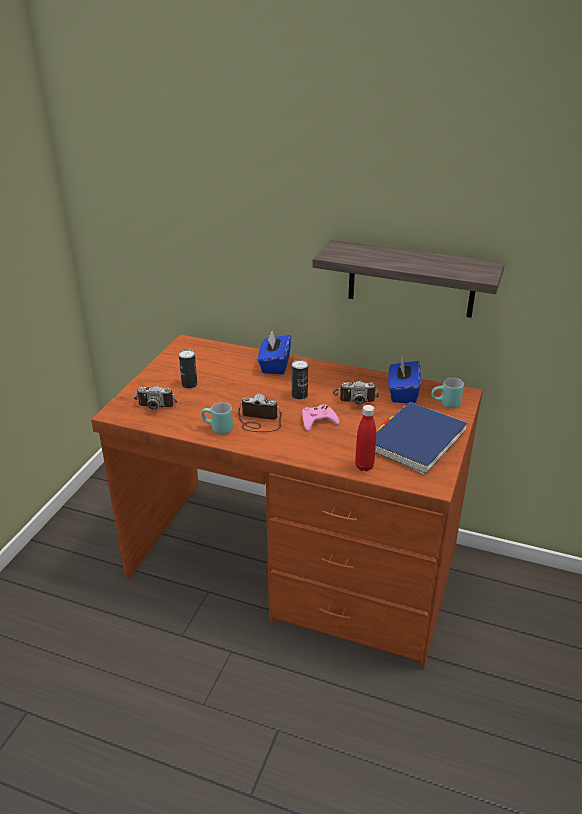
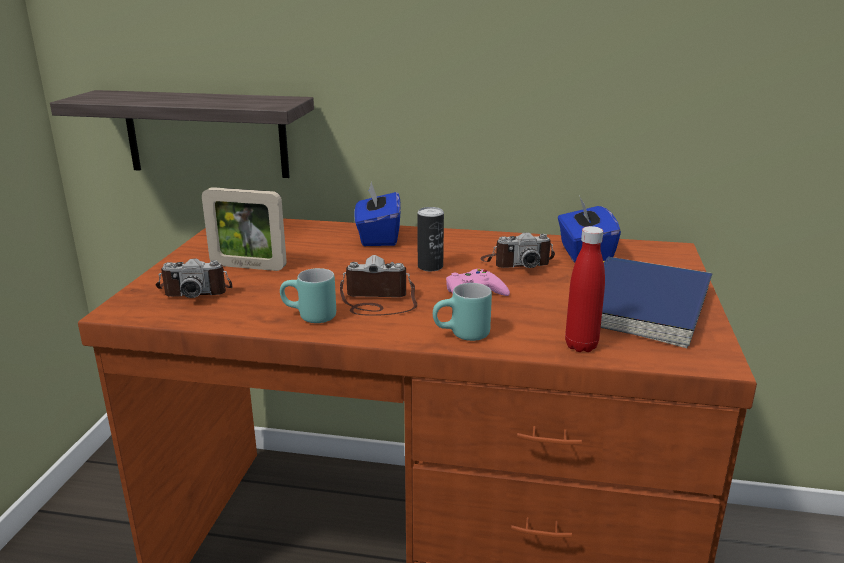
camera: 10 degrees left, 10 degrees down
(189, 384) = (248, 266): can -> picture frame
(411, 279) = (580, 81): shelf -> shelf (206, 134)
(446, 405) = (656, 262): turquoise mug -> turquoise mug (462, 336)

